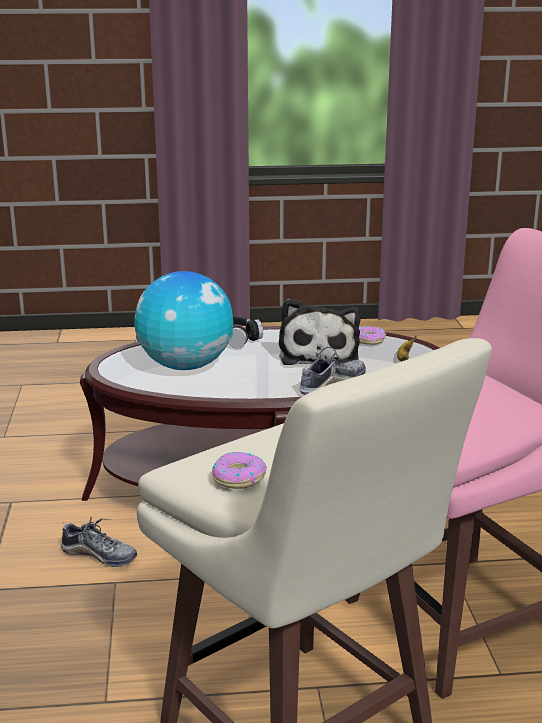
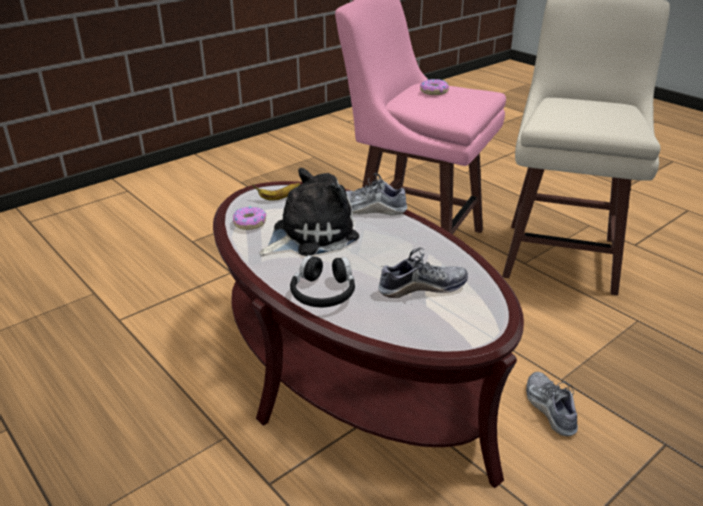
camera: 125 degrees left, 10 degrees up
(186, 366) = (422, 288): globe -> shoe
(238, 478) = (618, 116): donut -> donut (433, 92)

